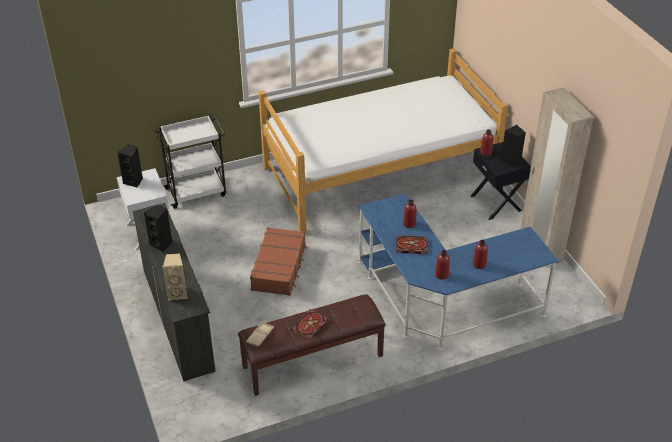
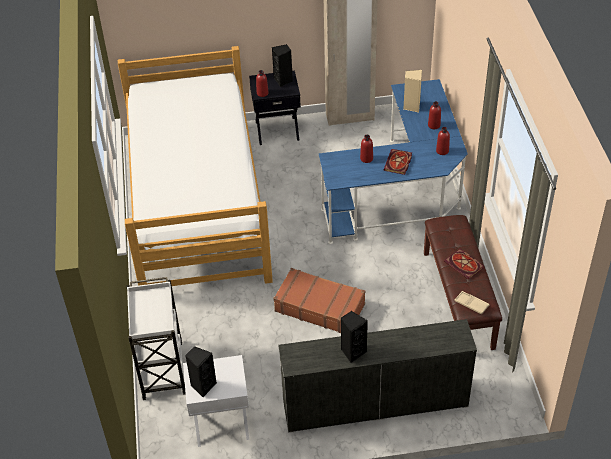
camera: 75 degrees left, 5 degrees up
(178, 293) = (435, 343): beige speaker -> beige speaker (411, 106)

